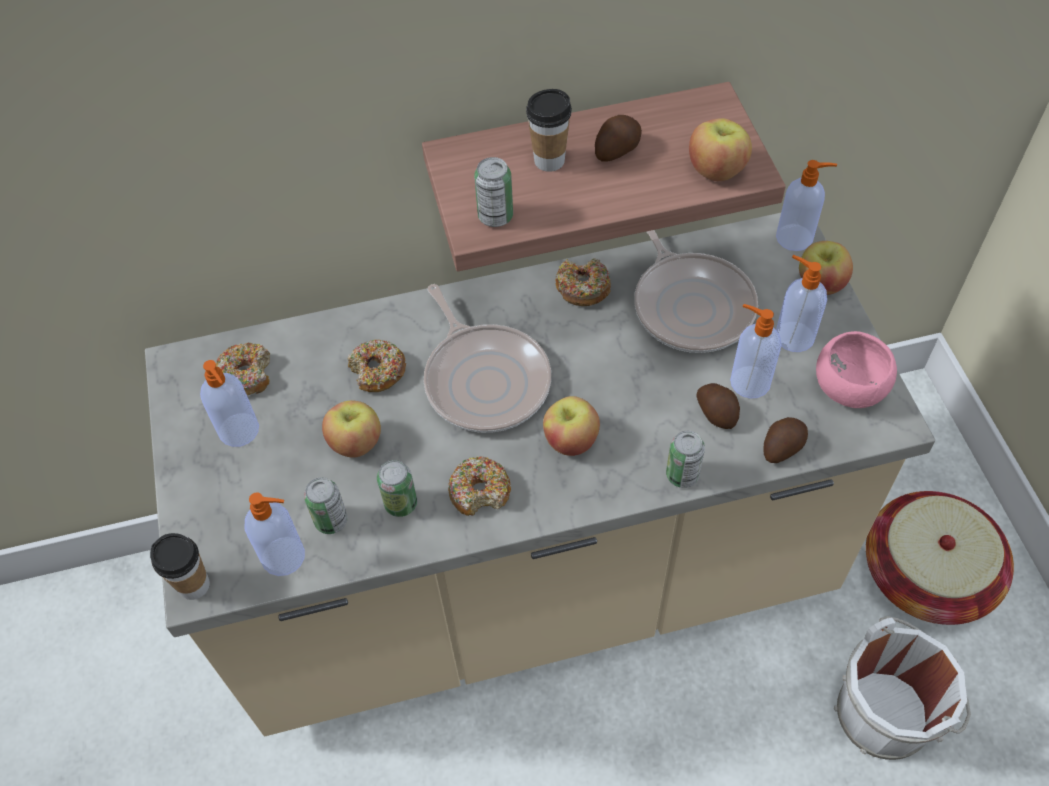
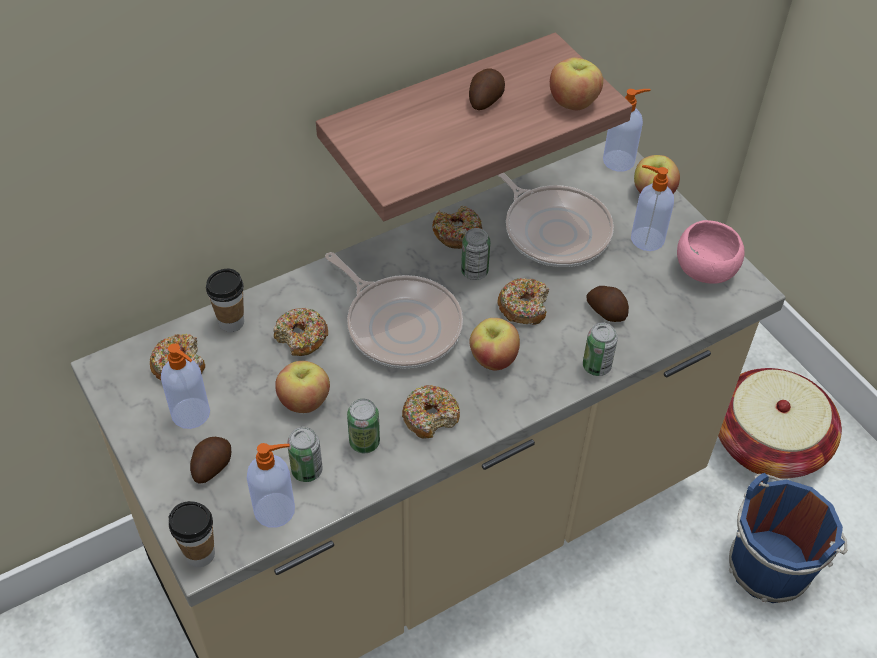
camera: 20 degrees left, 5 degrees down
(495, 216) = (405, 169): can -> can (474, 271)
(549, 160) = (432, 117): cup -> cup (231, 322)
(625, 388) = (523, 307): none -> donut
(748, 381) = (623, 281): soap dispenser -> none
(781, 447) = (668, 327): potato -> potato (211, 466)
(886, 712) = (771, 564): white bucket -> blue bucket

